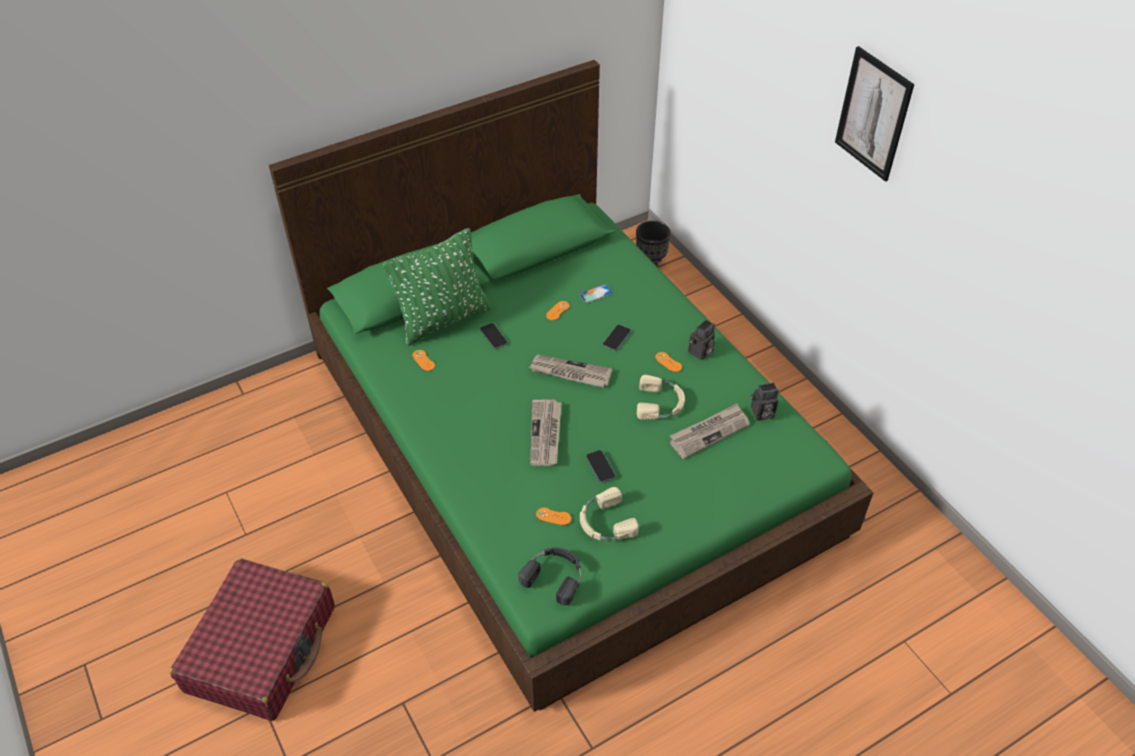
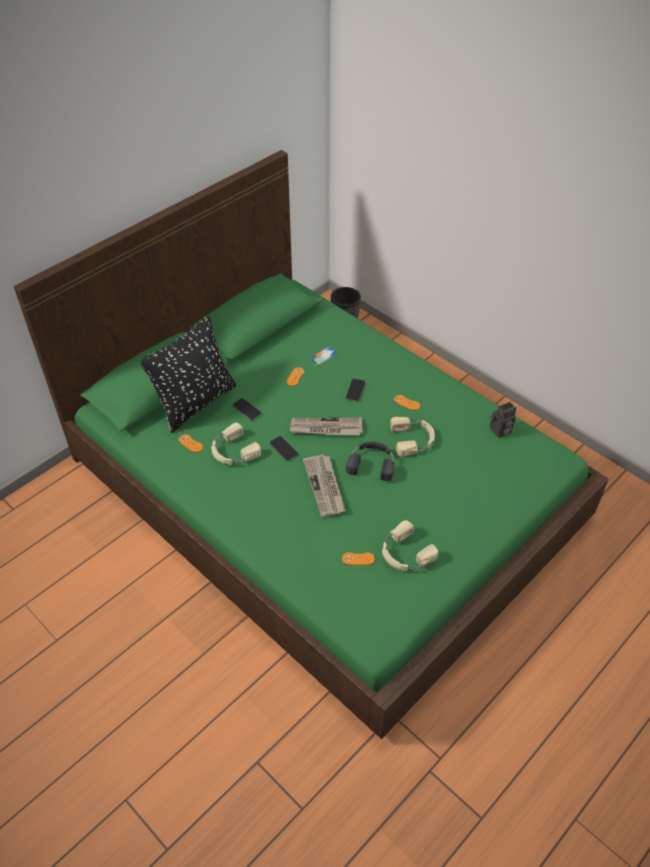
camera: 15 degrees left, 0 degrees up
(262, 648) = (107, 745): red suitcase -> none
(443, 319) = (196, 403): green pillow -> black pillow
(464, 377) = (233, 451): none -> beige headphones
(554, 576) = (378, 612): black headphones -> black headphones (372, 463)
(600, 467) = (382, 505): phone -> phone (283, 449)
(700, 353) = (430, 389): camera -> none
(709, 432) = (463, 456): newspaper -> none
(873, 114) = (561, 154): picture -> none

